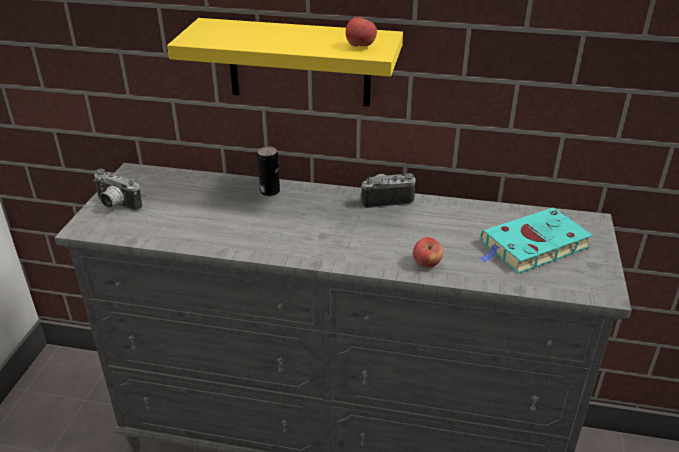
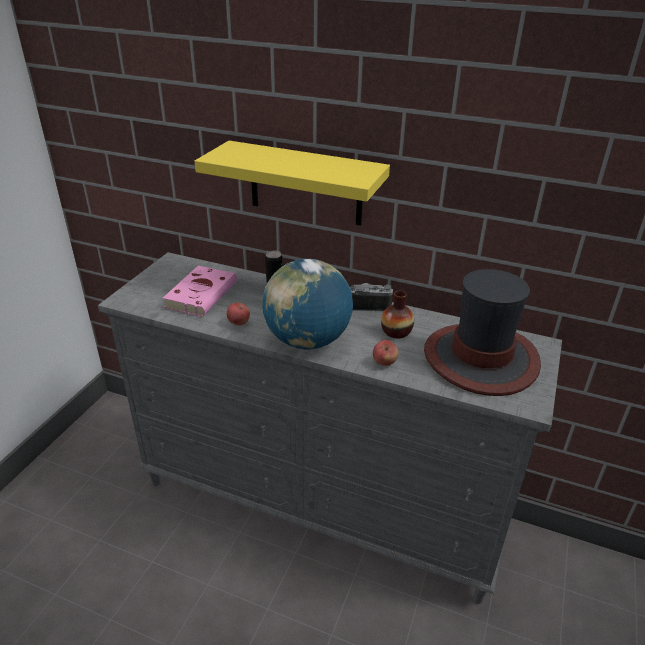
camera: 10 degrees right, 0 degrees up
(115, 205) = (151, 285): camera -> none
(184, 208) = (202, 294): none -> pink book
(329, 249) = (307, 340): none -> globe
(360, 46) = (347, 174): apple -> apple (239, 323)
(428, 227) = (396, 332): none -> vase
(532, 246) = (481, 359): turquoise book -> hat

